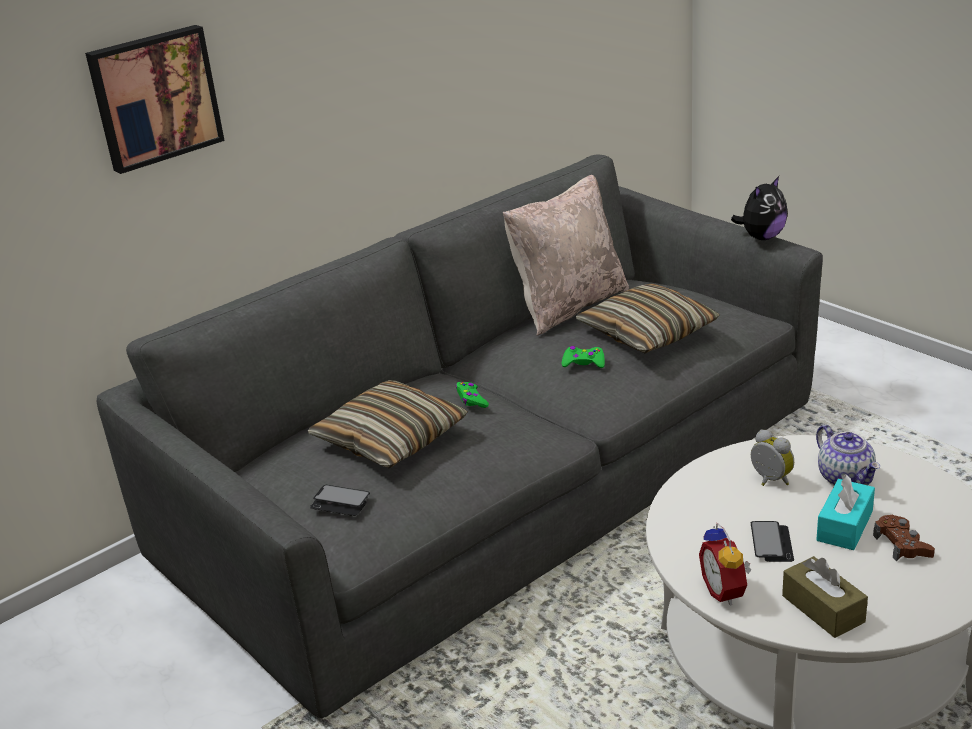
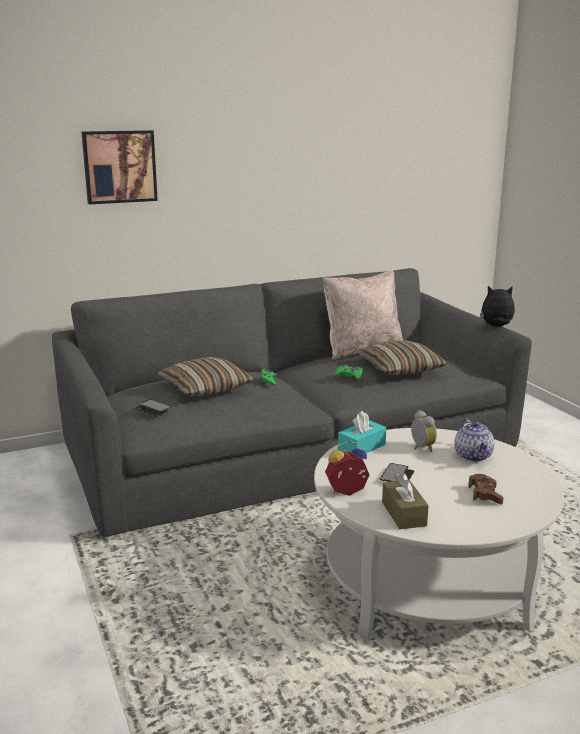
camera: 15 degrees right, 10 degrees down
(726, 591) = (347, 493): alarm clock -> alarm clock turned 75 degrees clockwise
(761, 237) = (496, 326): plush toy -> plush toy turned 150 degrees counterclockwise
(844, 526) = (453, 478): turquoise tissue box -> turquoise tissue box (361, 447)

